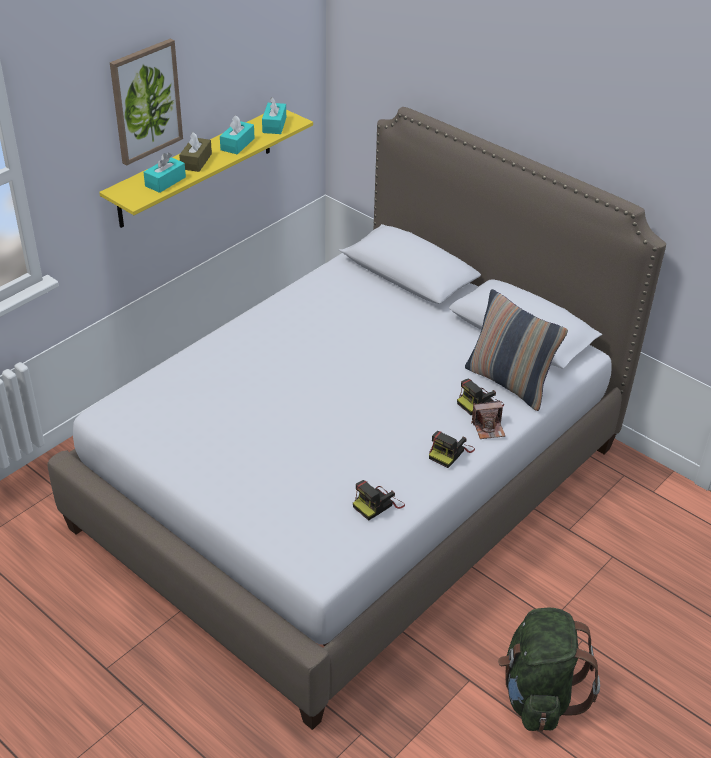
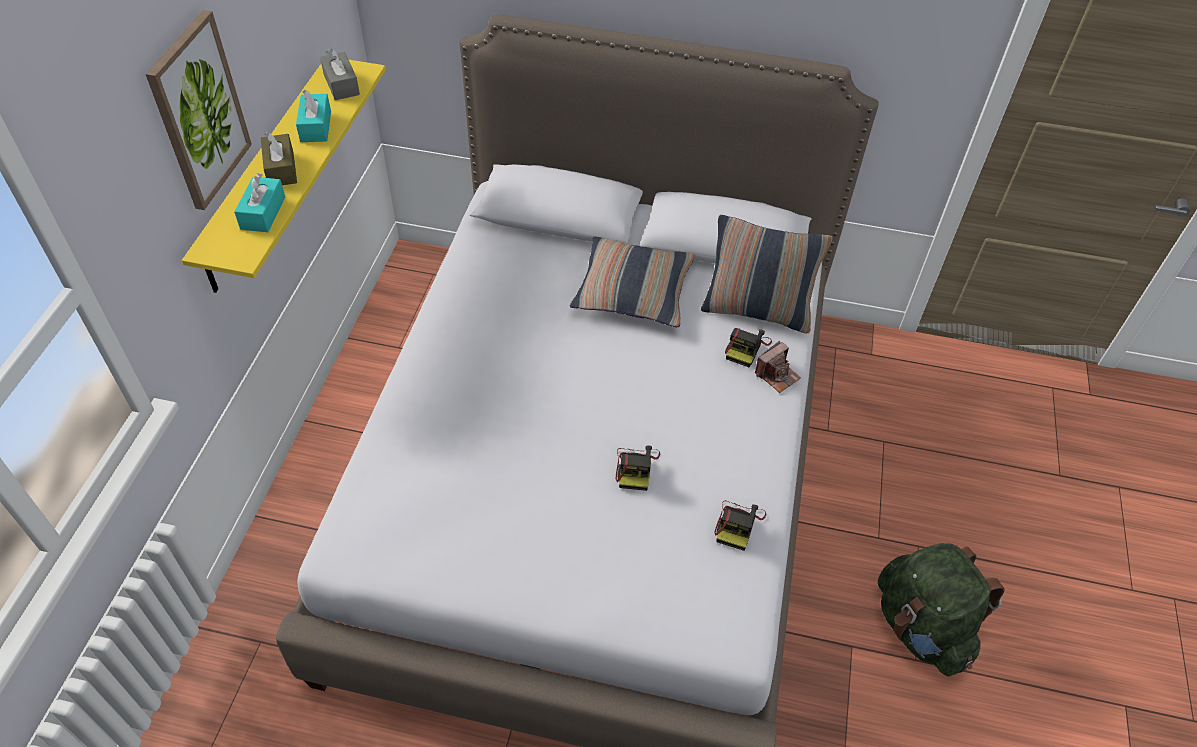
camera: 30 degrees left, 10 degrees up
(274, 125) = (341, 84): turquoise tissue box -> grey tissue box
(424, 338) = (633, 291): none -> pillow
(450, 452) = (762, 423): camera -> camera (636, 468)

